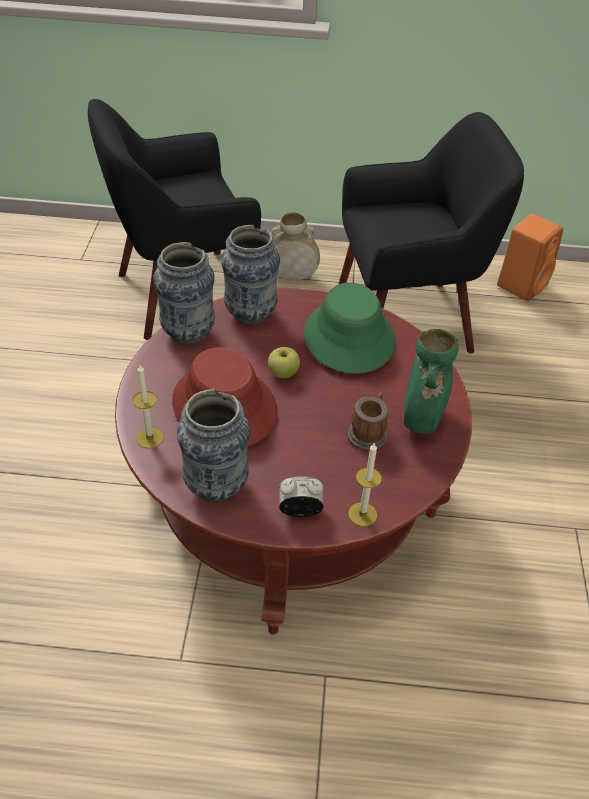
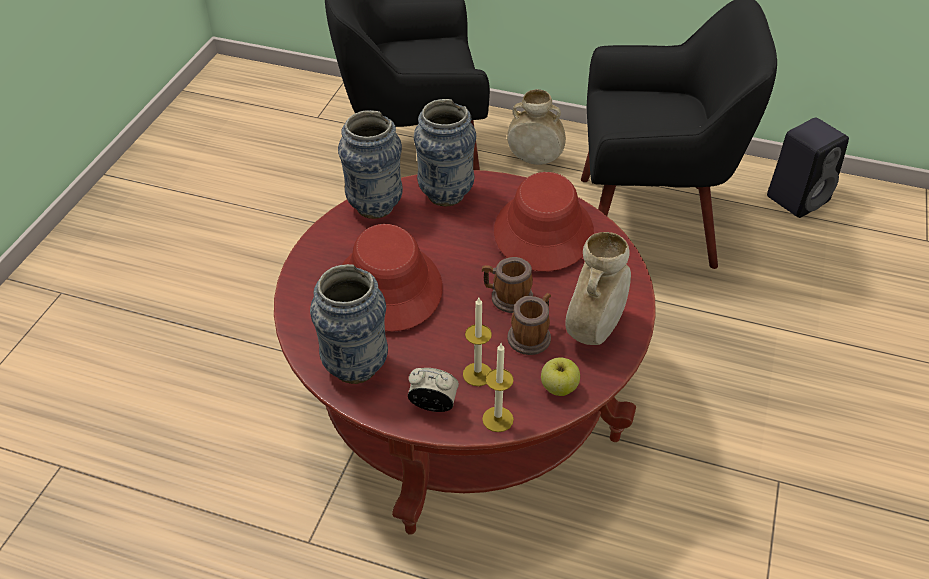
camera: 15 degrees right, 0 degrees up
(149, 438) = (304, 308): candle -> candle (477, 374)
(283, 373) = (461, 260): apple -> apple (559, 387)
(335, 401) = (507, 297): none -> mug
(348, 338) = (543, 232): green hat -> red hat
(422, 420) = (594, 330): green vase -> beige vase
(522, 284) = (798, 198): orange speaker -> black speaker

